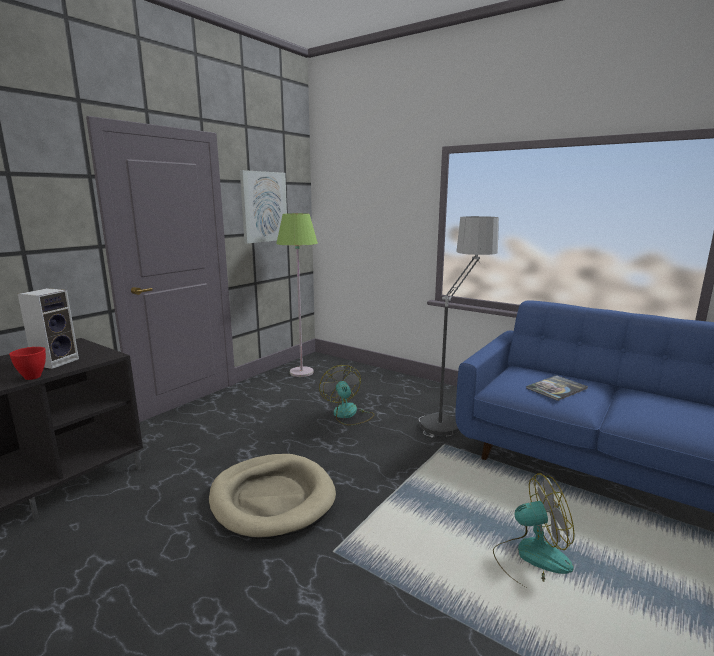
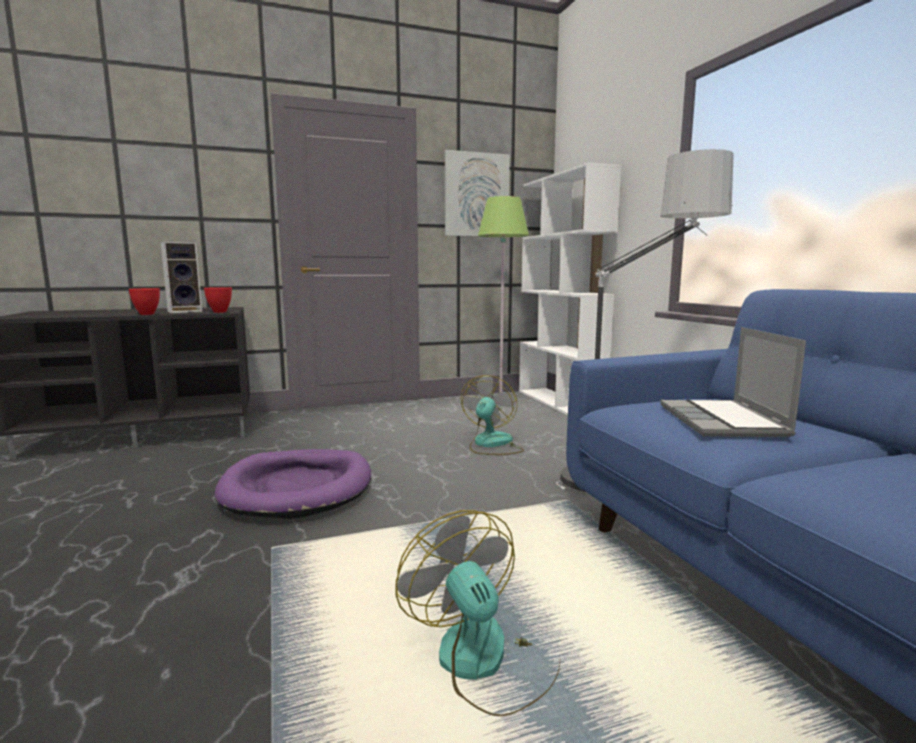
camera: 35 degrees right, 5 degrees down
(101, 356) = (219, 312): none -> red bowl
(272, 498) = (298, 488): beige dog bed -> purple dog bed
(342, 364) = (560, 403): none -> white bookcase
(531, 558) = (484, 662): fan -> fan turned 150 degrees counterclockwise
(556, 388) = (724, 421): book -> laptop

